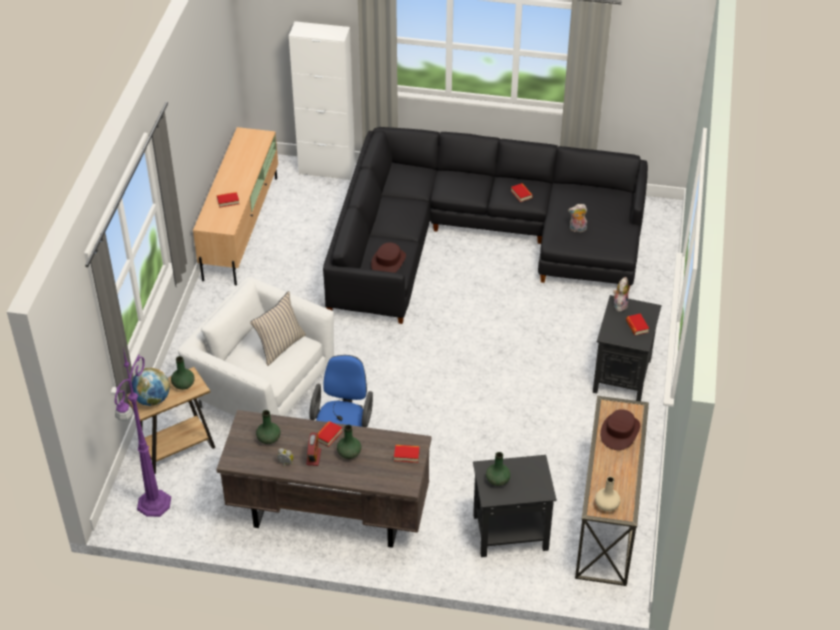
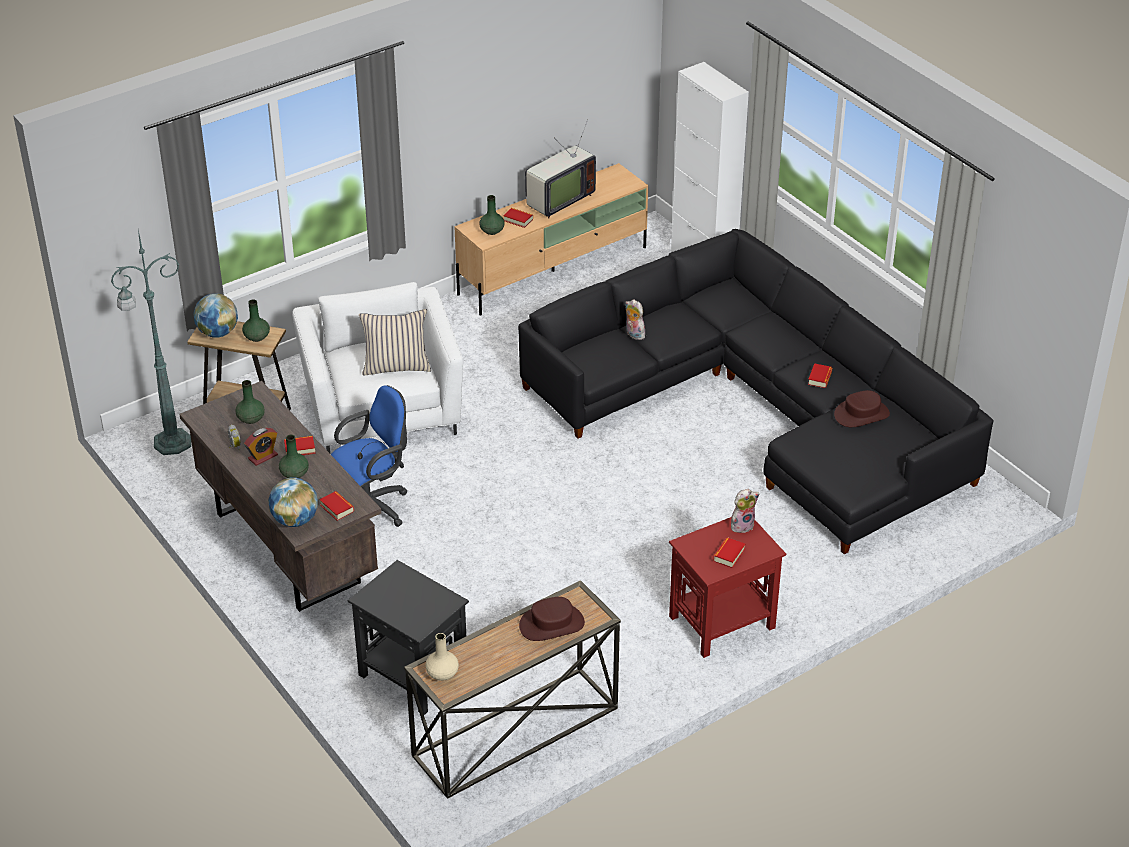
camera: 45 degrees right, 5 degrees down
(153, 505) = (170, 443): purple floor lamp -> green floor lamp
(234, 173) = (557, 200): none -> television
(388, 262) = (598, 359): brown hat -> brown hat (861, 414)
(393, 481) = (295, 520): none -> globe
(497, 480) = (393, 589): green vase -> green vase (491, 231)
(577, 229) = (830, 444): plush toy -> plush toy (633, 334)
(621, 376) = (721, 622): black side table -> red side table

